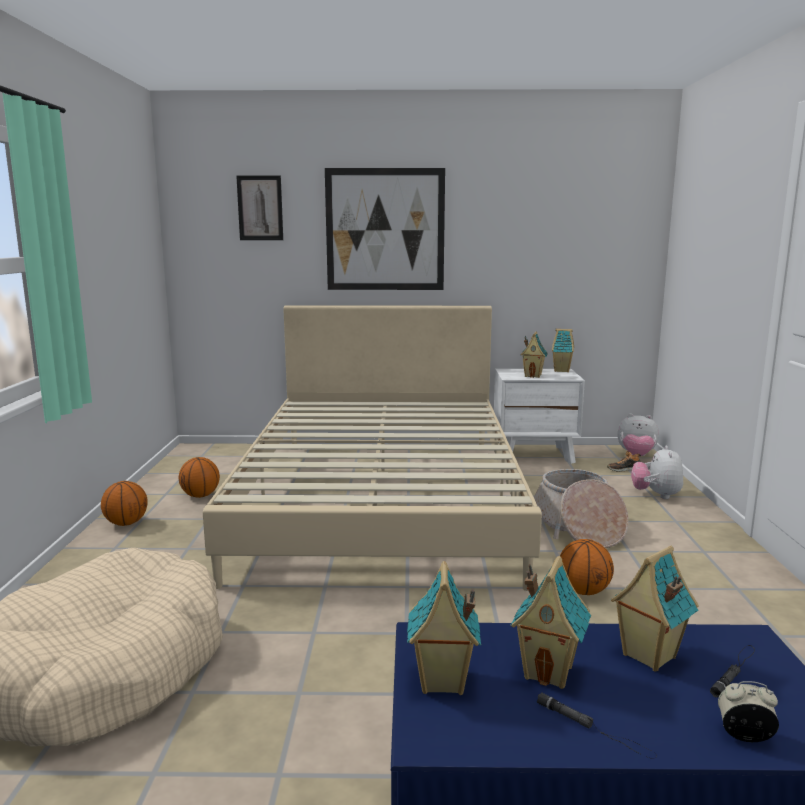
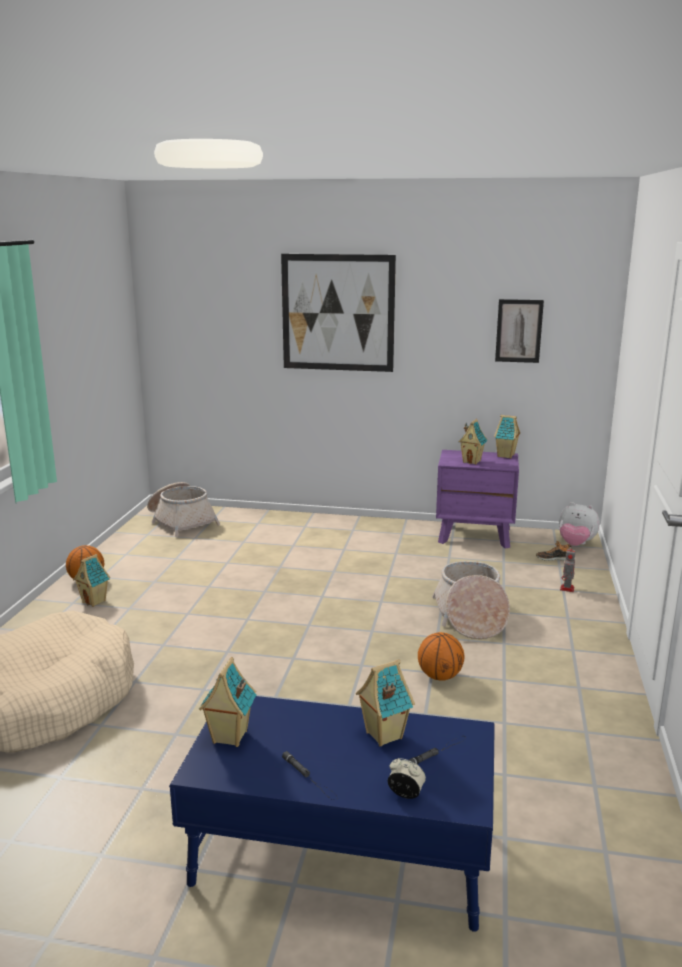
camera: 10 degrees right, 5 degrees up
(200, 496) = (153, 558): basketball -> none
(219, 459) = (181, 521): none -> basket
(260, 208) = (222, 290): picture -> picture (519, 331)
(383, 499) = (309, 574): beige bed -> none
(534, 454) = (475, 535): white nightstand -> purple nightstand
(549, 672) = (305, 738): toy house -> toy house (94, 601)
(656, 495) = (567, 589): plush toy -> toy robot

